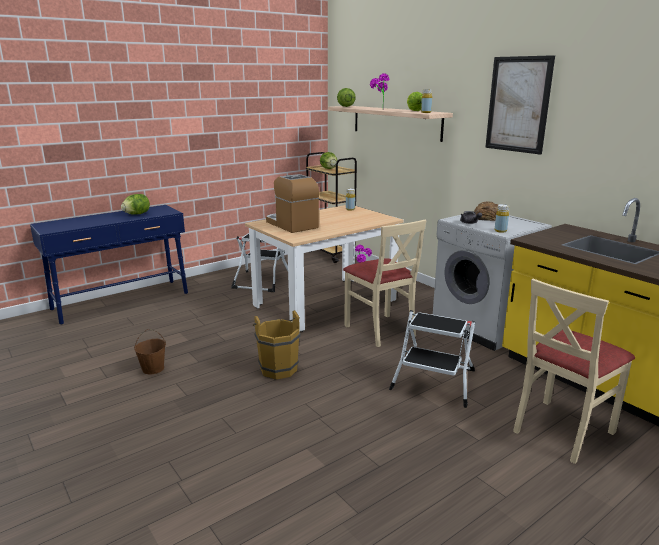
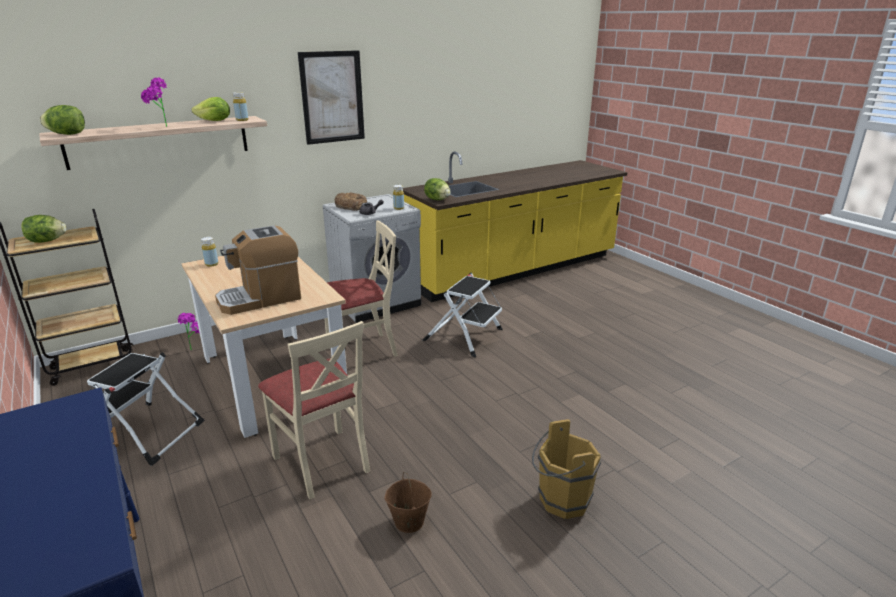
camera: 85 degrees left, 5 degrees up
(137, 214) = (60, 441): lettuce -> lettuce (437, 200)
(278, 368) = (427, 416): brown bucket -> brown bucket (560, 501)
(561, 430) = (528, 303): beige chair -> beige chair (322, 462)

